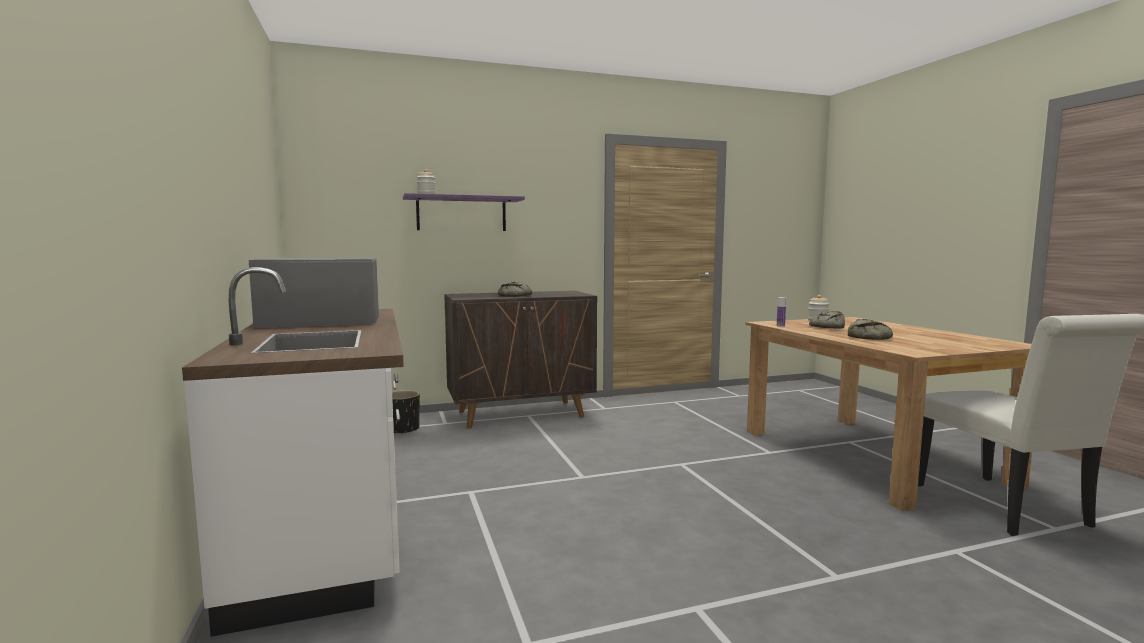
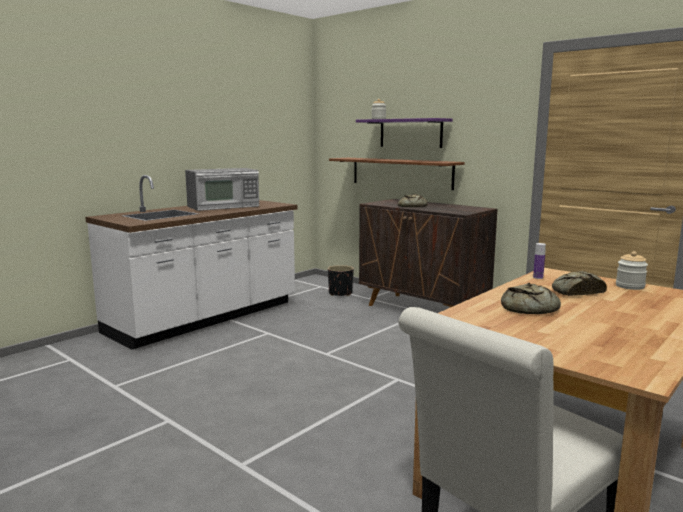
camera: 60 degrees right, 5 degrees up
(320, 321) = (224, 206): microwave -> microwave turned 105 degrees clockwise
(450, 261) = (401, 172): none -> shelf

